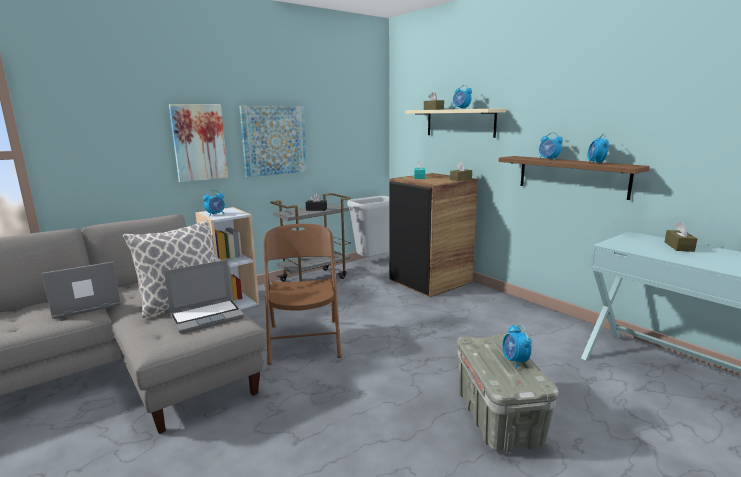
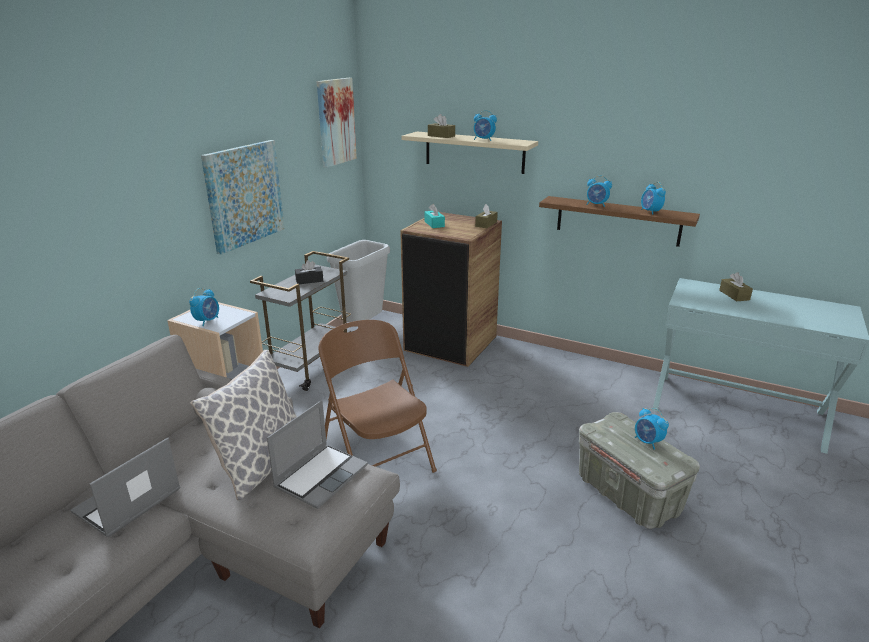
camera: 25 degrees left, 10 degrees up
(199, 142) = (158, 219): picture -> picture (335, 122)

